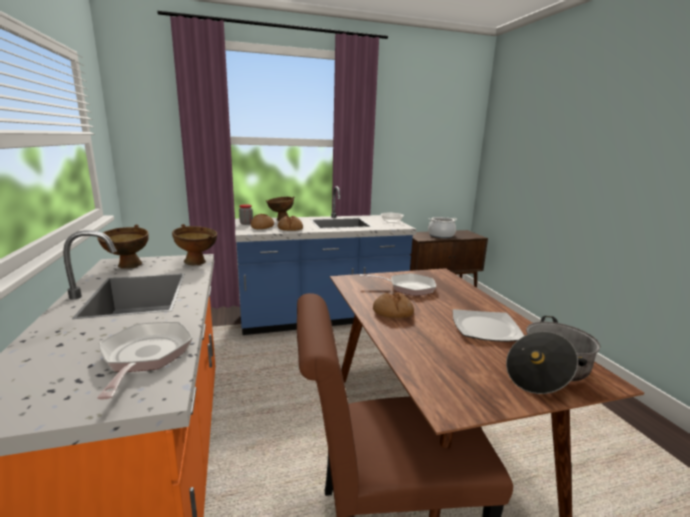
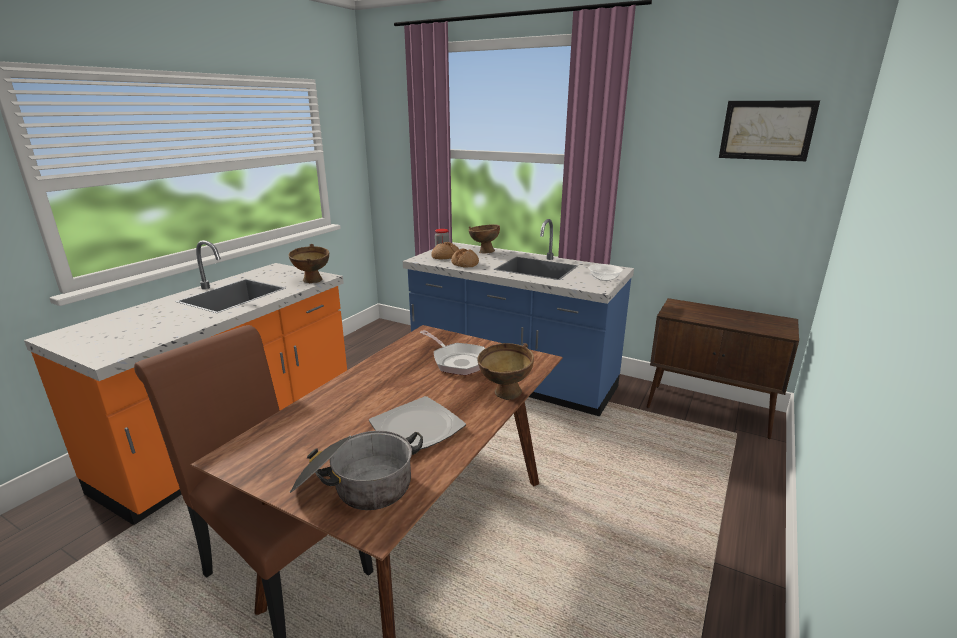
camera: 45 degrees right, 5 degrees up
(128, 267) = (272, 273): brown bowl -> brown bowl (504, 395)
(145, 357) = (145, 336): frying pan -> none
(392, 312) = (382, 377): bread -> none
(441, 235) = (717, 316): cooking pot -> none
(445, 124) = (766, 130): none -> picture

